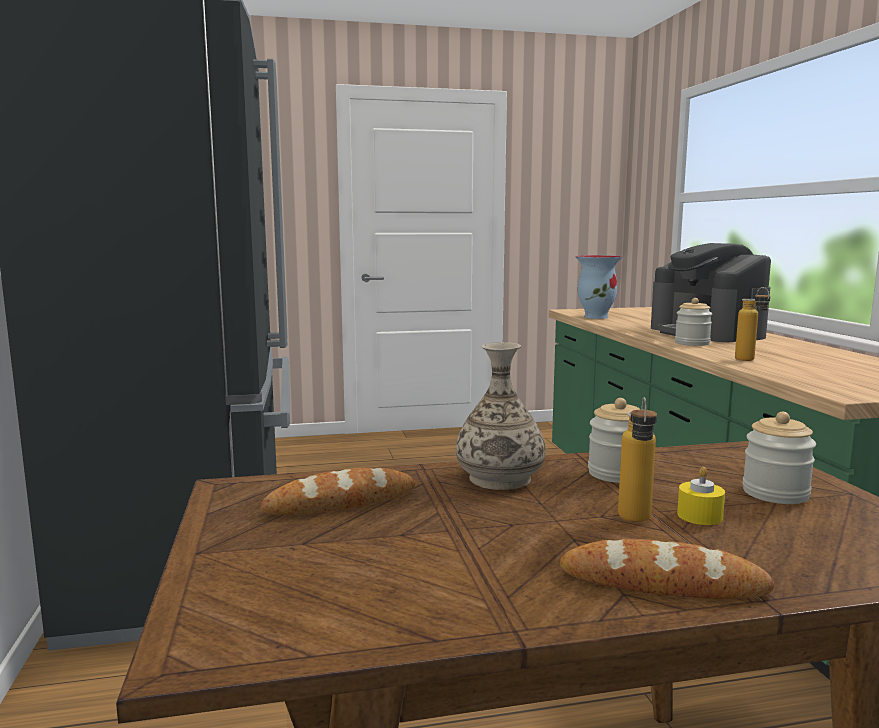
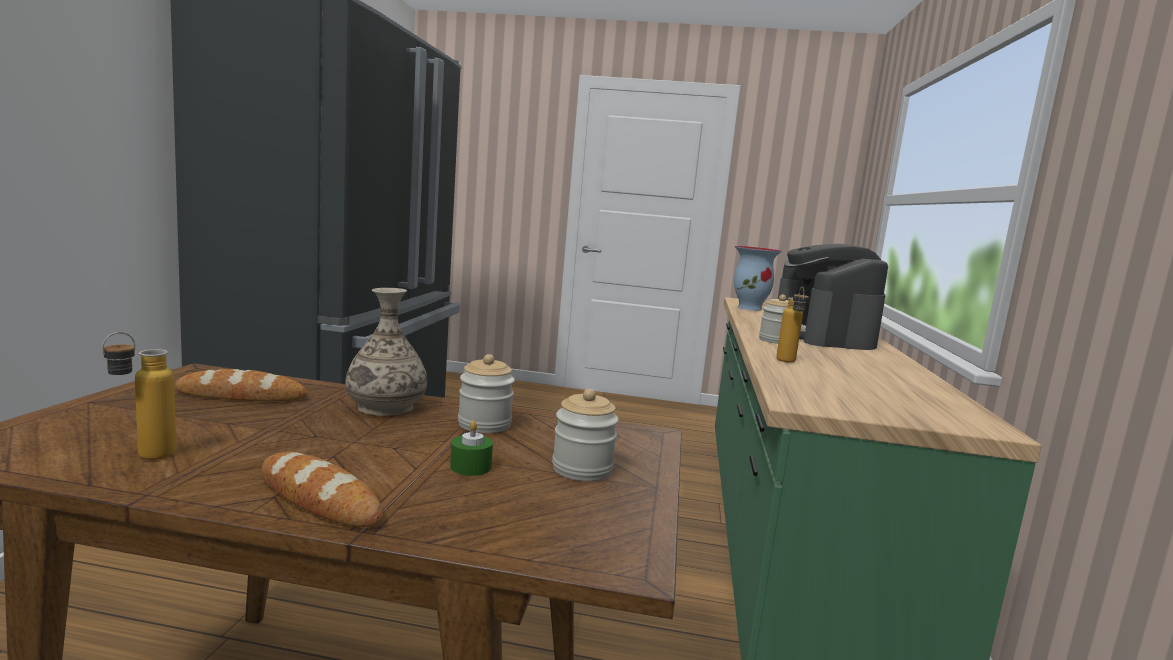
camera: 20 degrees right, 0 degrees up
(635, 522) = (407, 458): bottle -> bottle (142, 458)
(699, 516) = (470, 467): yellow candle -> green candle

